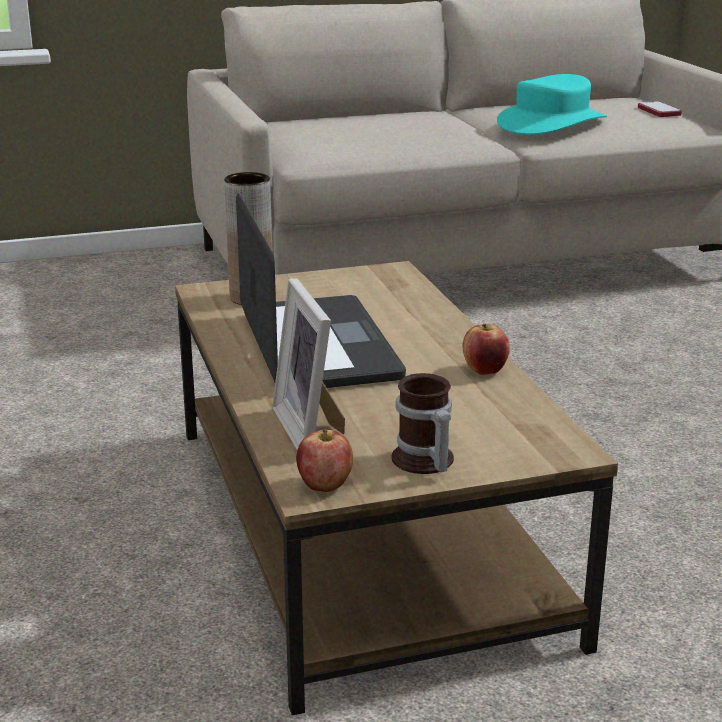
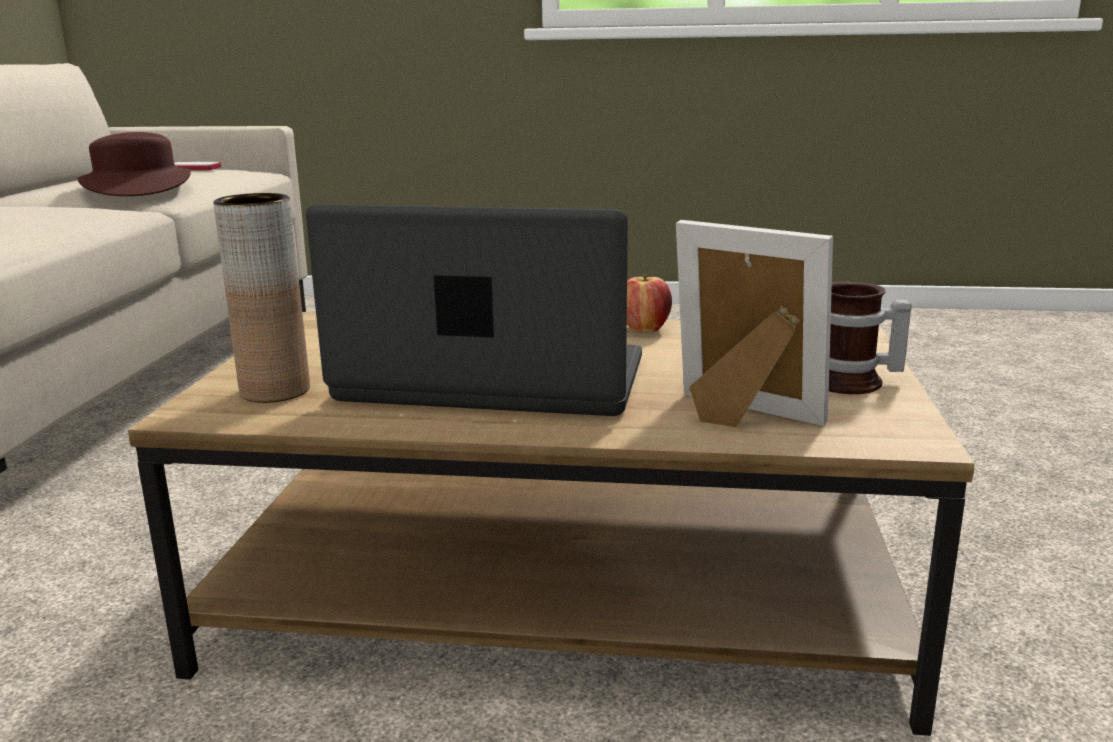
camera: 65 degrees left, 5 degrees down
(312, 430) = (740, 416): picture frame -> picture frame turned 150 degrees counterclockwise
(325, 486) = (899, 431): apple -> none
(551, 123) = (137, 187): turquoise hat -> brown hat

